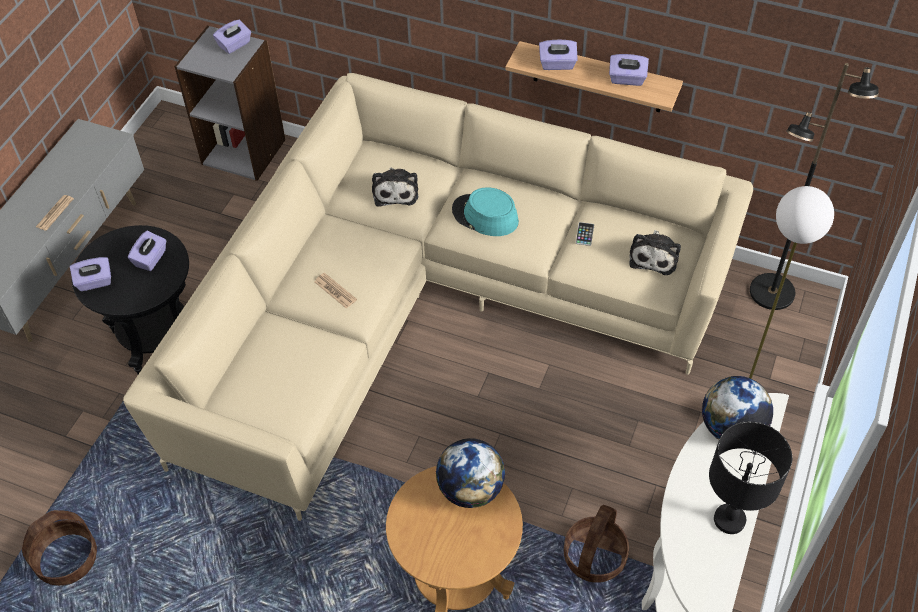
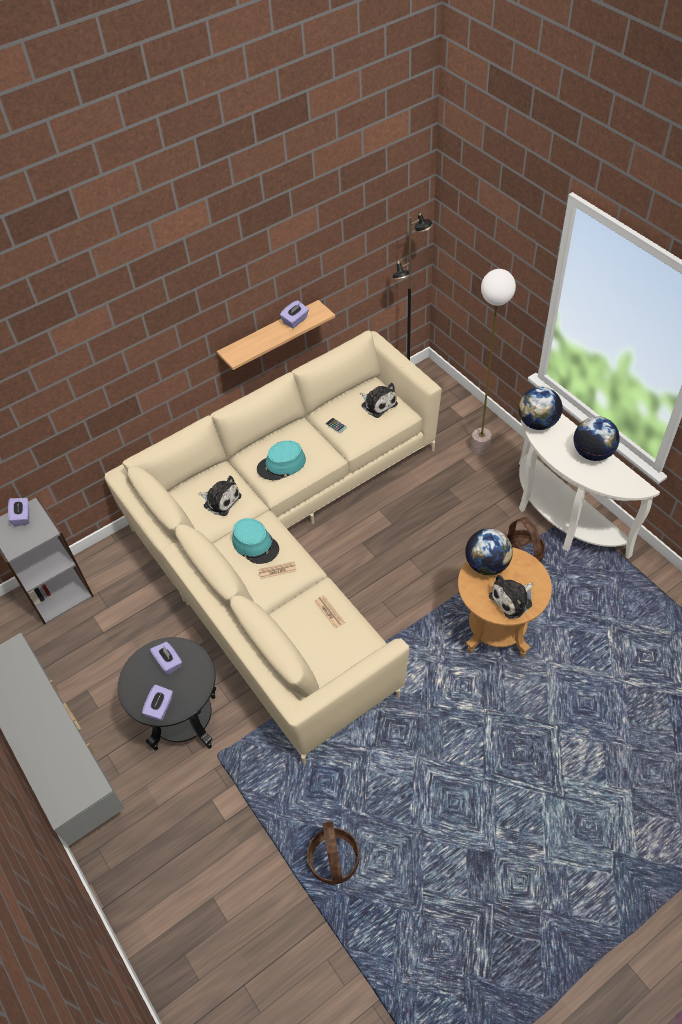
camera: 55 degrees left, 0 degrees up
(55, 213) = (55, 717): newspaper -> newspaper (329, 612)
(357, 253) = (255, 545): none -> turquoise hat
(435, 544) = (513, 599): none -> plush toy
(557, 64) = (254, 344): purple tissue box -> none
(730, 520) = (592, 453): black table lamp -> globe

